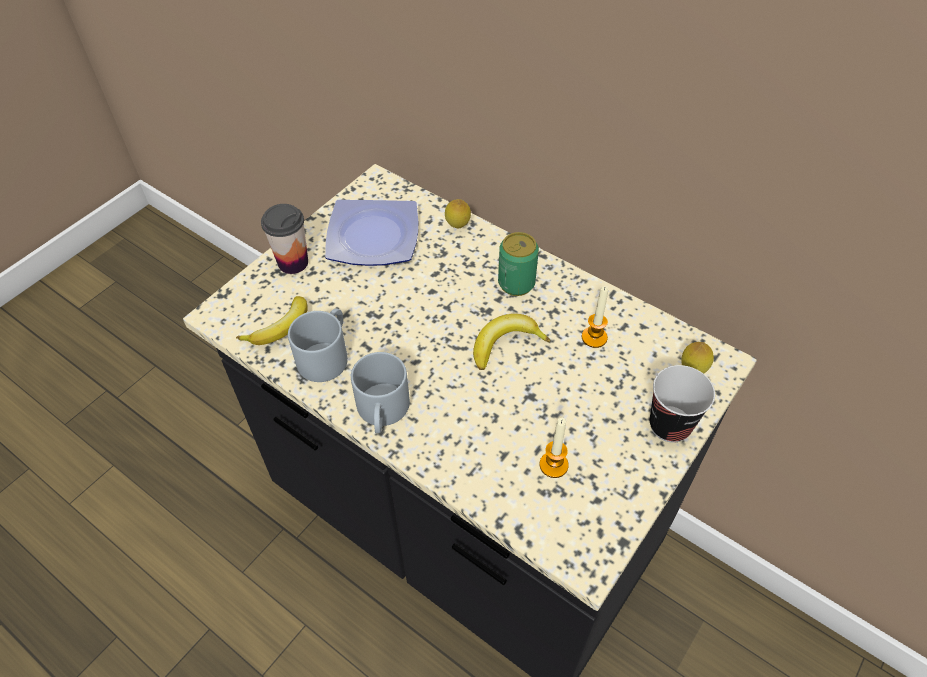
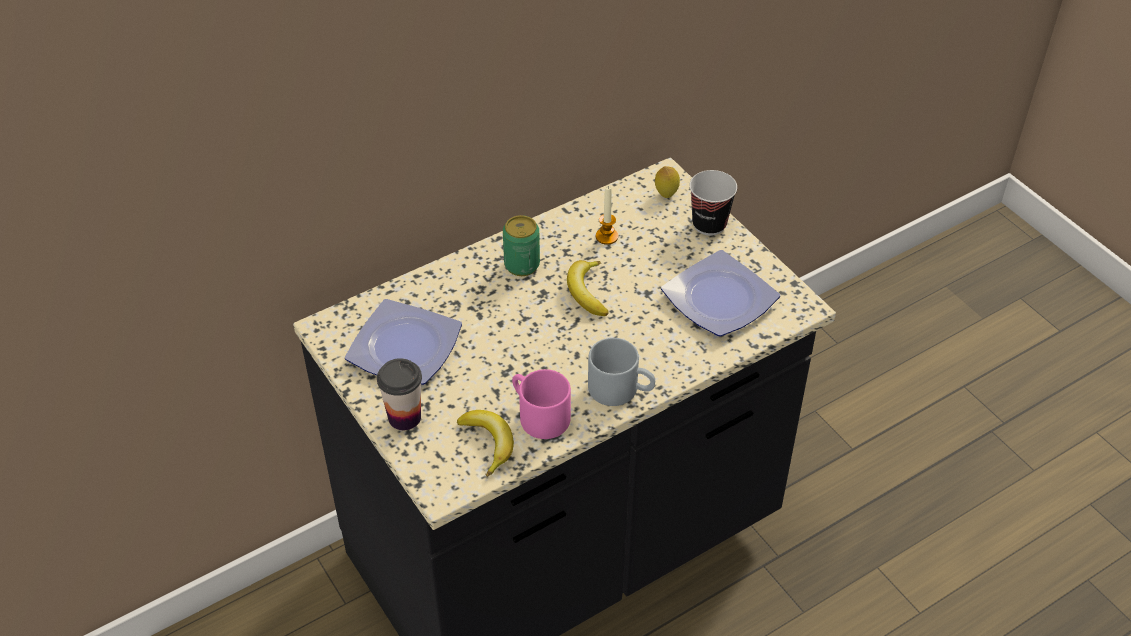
camera: 70 degrees left, 5 degrees down
(326, 354) = (537, 415): grey mug -> pink mug
(457, 227) = (428, 284): lemon -> none
(553, 465) = (717, 299): candle -> plate

